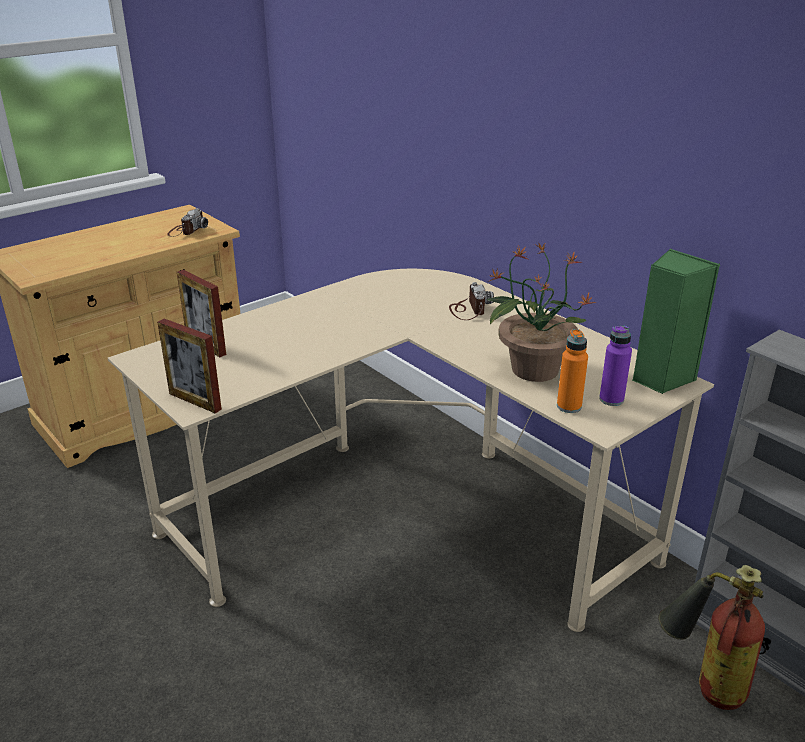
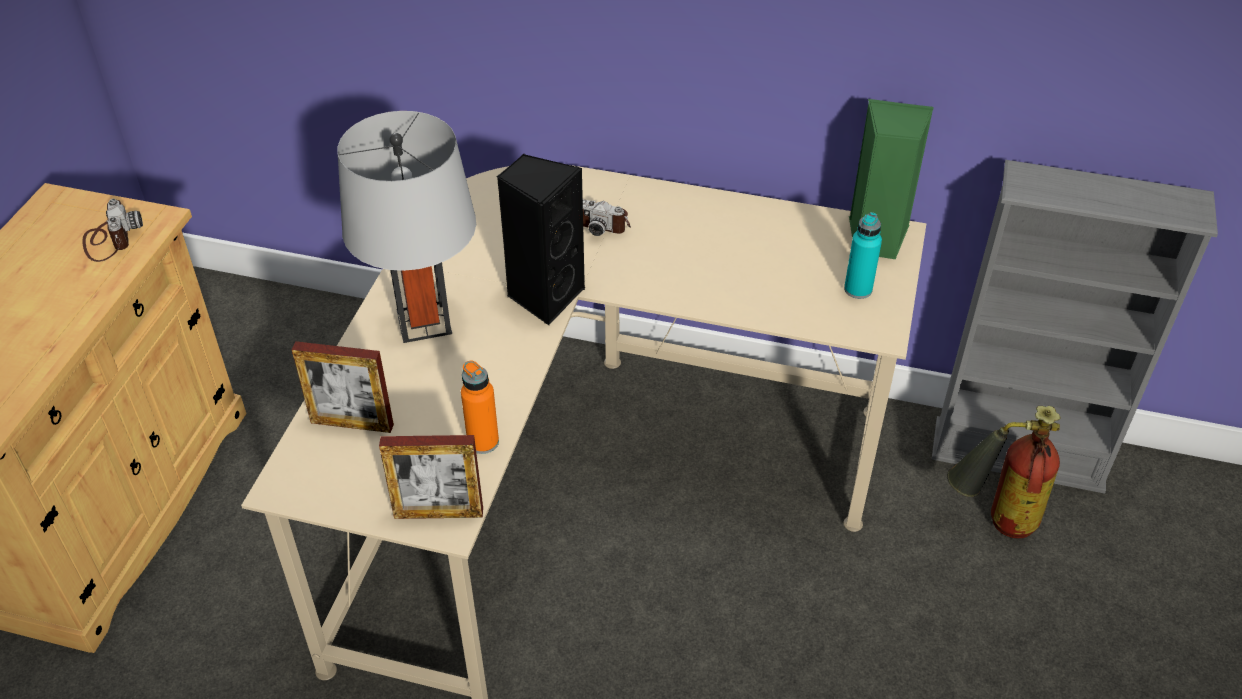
camera: 35 degrees left, 15 degrees up
(303, 318) = (424, 322): none -> grey table lamp
(387, 330) = (544, 296): none -> black speaker
(468, 310) = (603, 221): camera -> camera turned 150 degrees clockwise
(533, 369) = (751, 282): potted plant -> none
(569, 406) = (829, 318): orange bottle -> orange bottle (483, 442)
(611, 399) = (858, 289): purple bottle -> turquoise bottle

